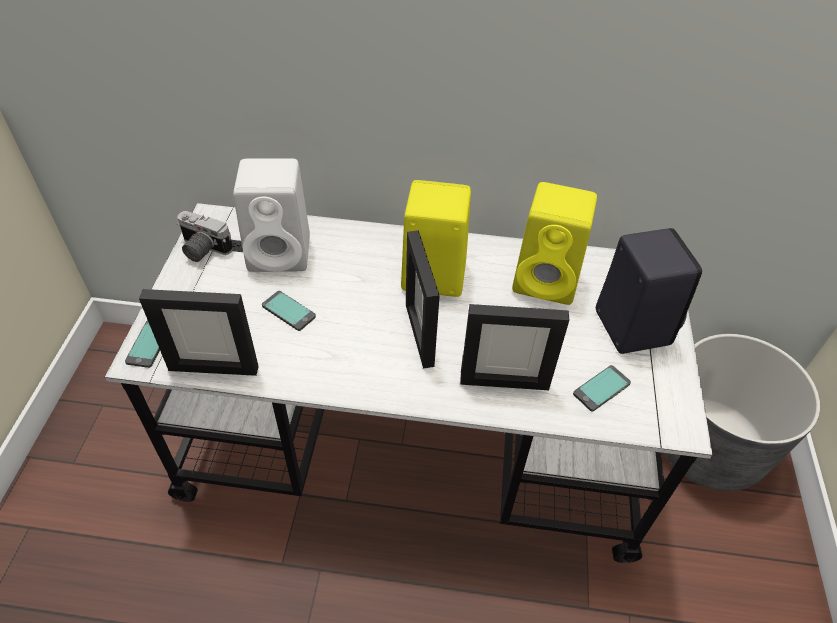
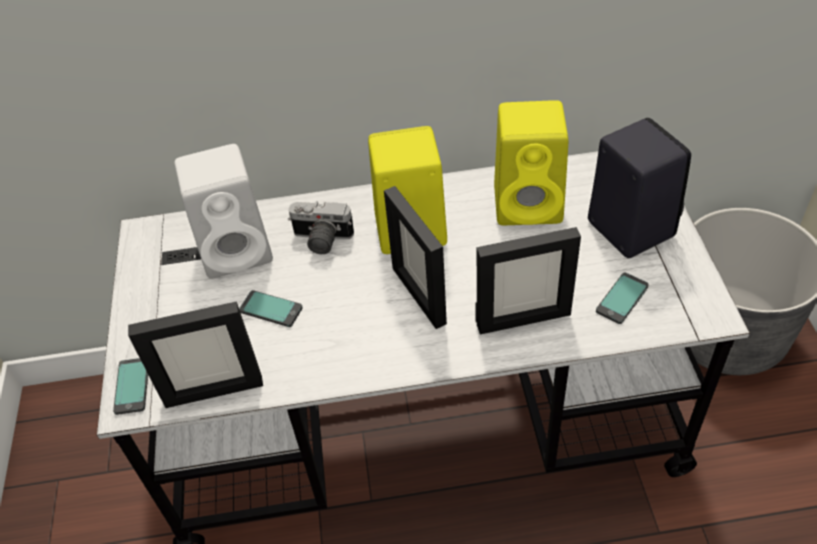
camera: 10 degrees left, 0 degrees up
(202, 250) = (148, 270): camera -> camera (321, 240)

